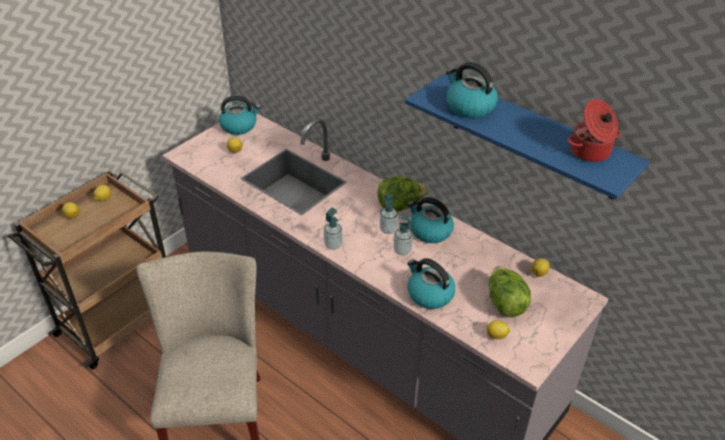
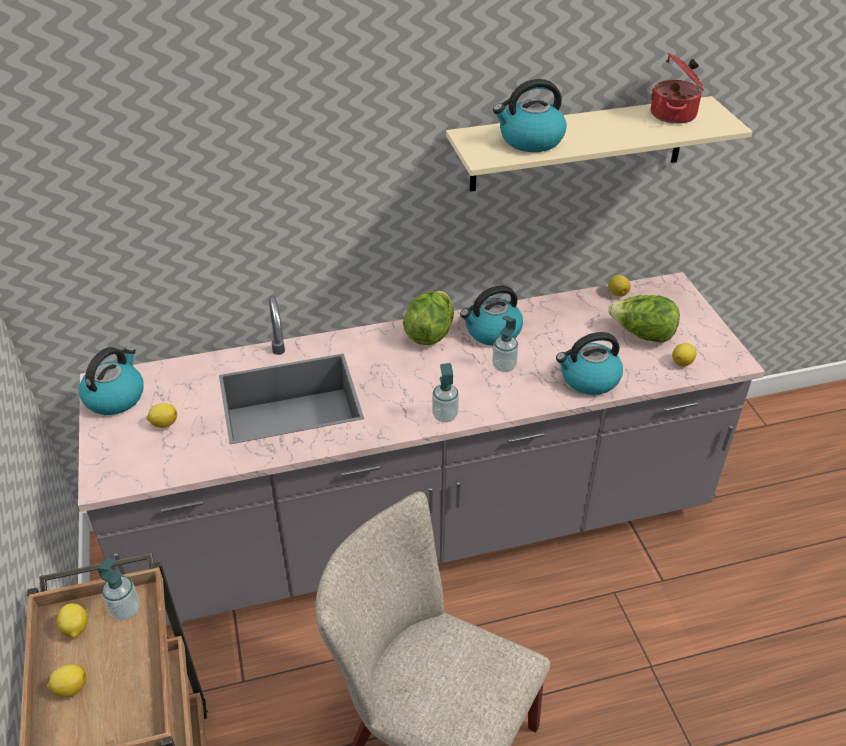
camera: 55 degrees left, 0 degrees up
(388, 229) = (460, 360): soap dispenser -> soap dispenser (125, 610)
(534, 137) = (578, 144): blue shelf -> beige shelf

